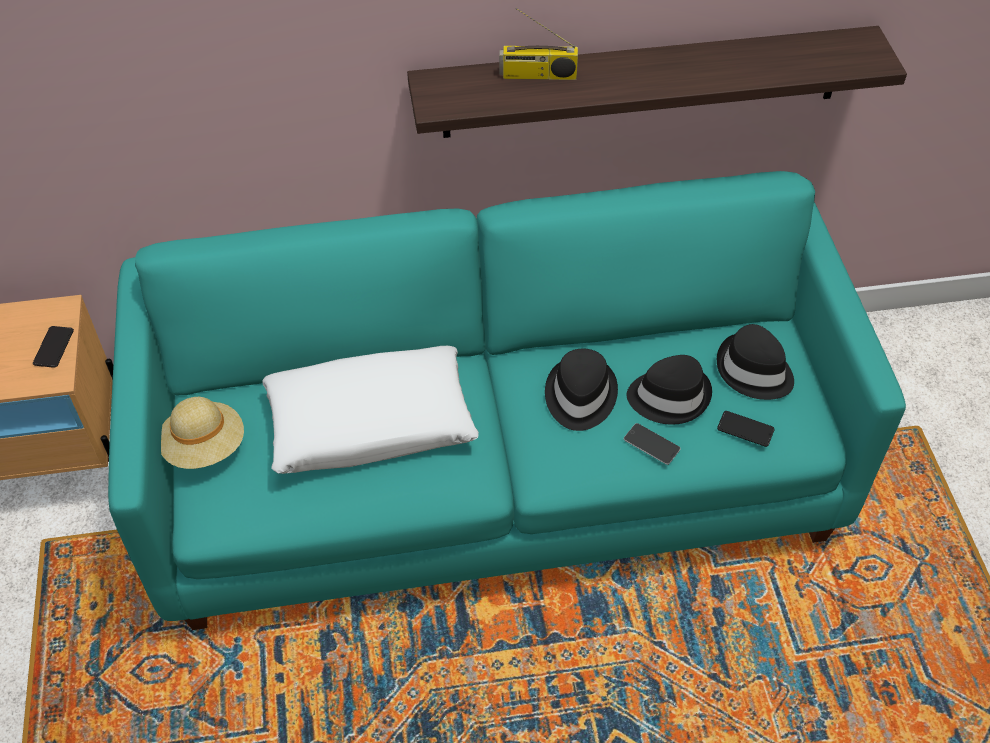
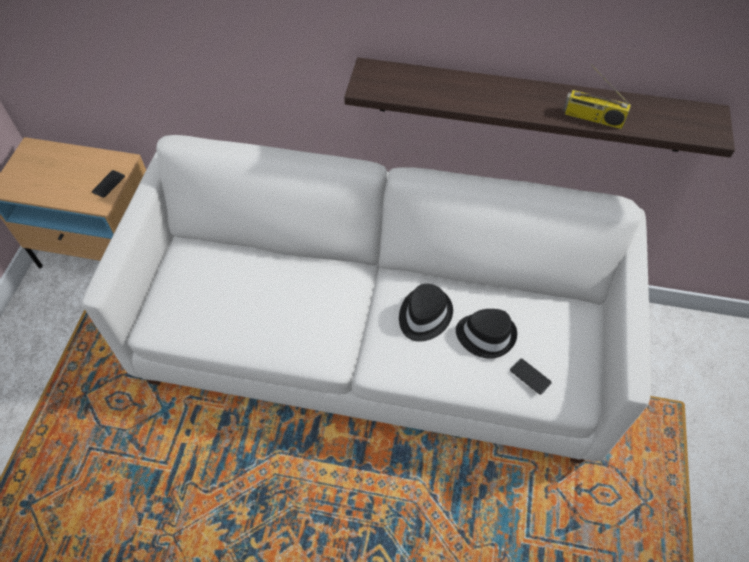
camera: 20 degrees right, 5 degrees up
(205, 447) = (173, 275): beige hat -> none
(370, 423) = (279, 292): white pillow -> none
(495, 473) = (375, 342): turquoise sofa -> white sofa
(537, 75) = (446, 82): radio -> radio (592, 118)
(651, 444) = (459, 366): phone -> none
(753, 371) = (555, 335): black hat -> none

